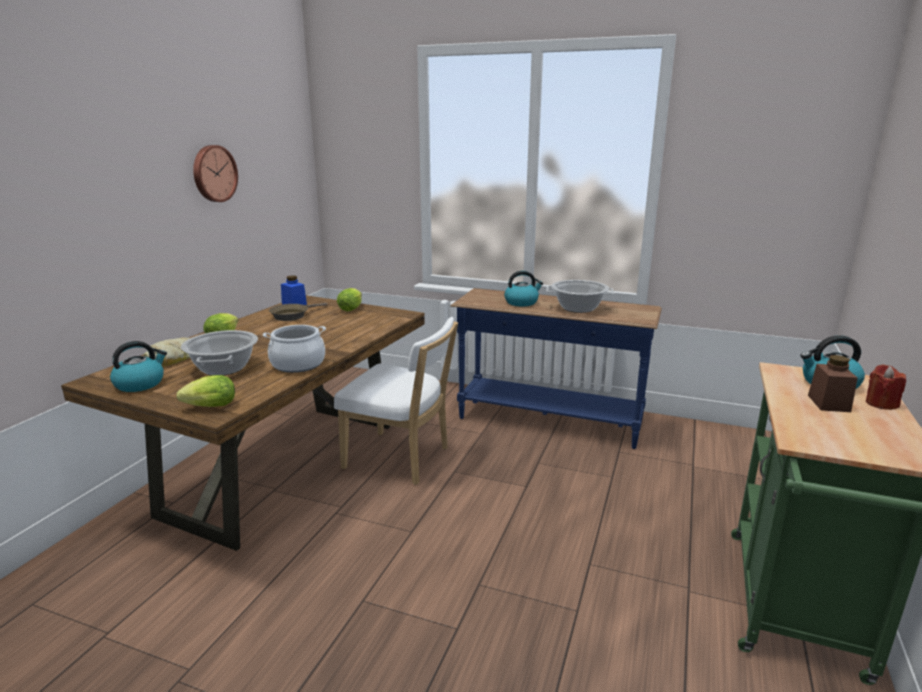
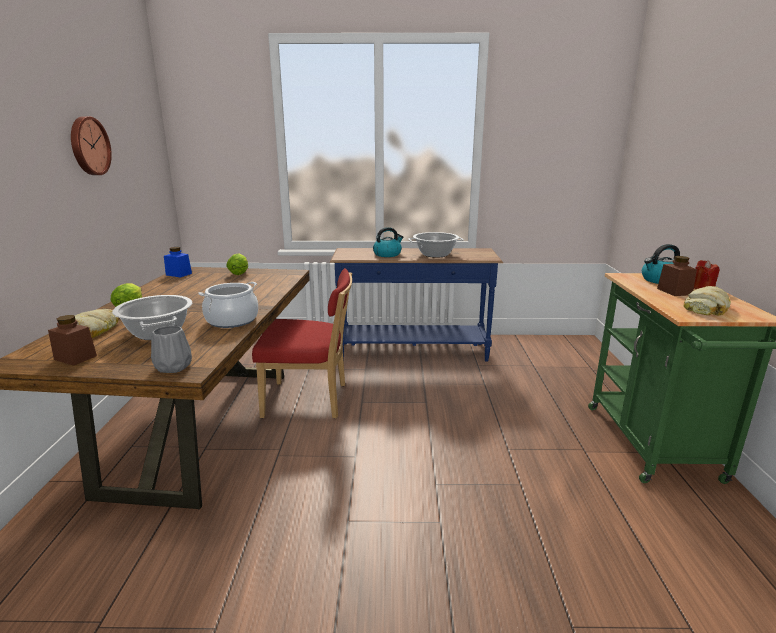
camera: 20 degrees left, 0 degrees up
(140, 384) = (75, 357): kettle -> brown jar
(208, 407) = (174, 367): lettuce -> grey vase
(292, 315) = (186, 283): brown frying pan -> none
(401, 459) = (310, 400): white chair -> red chair
(847, 434) = (706, 308): none -> bread

